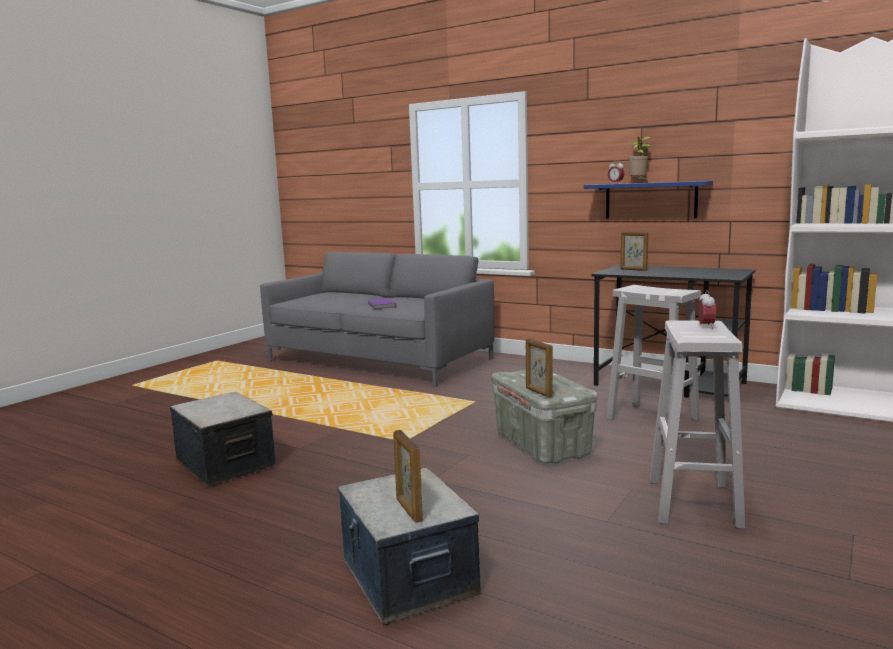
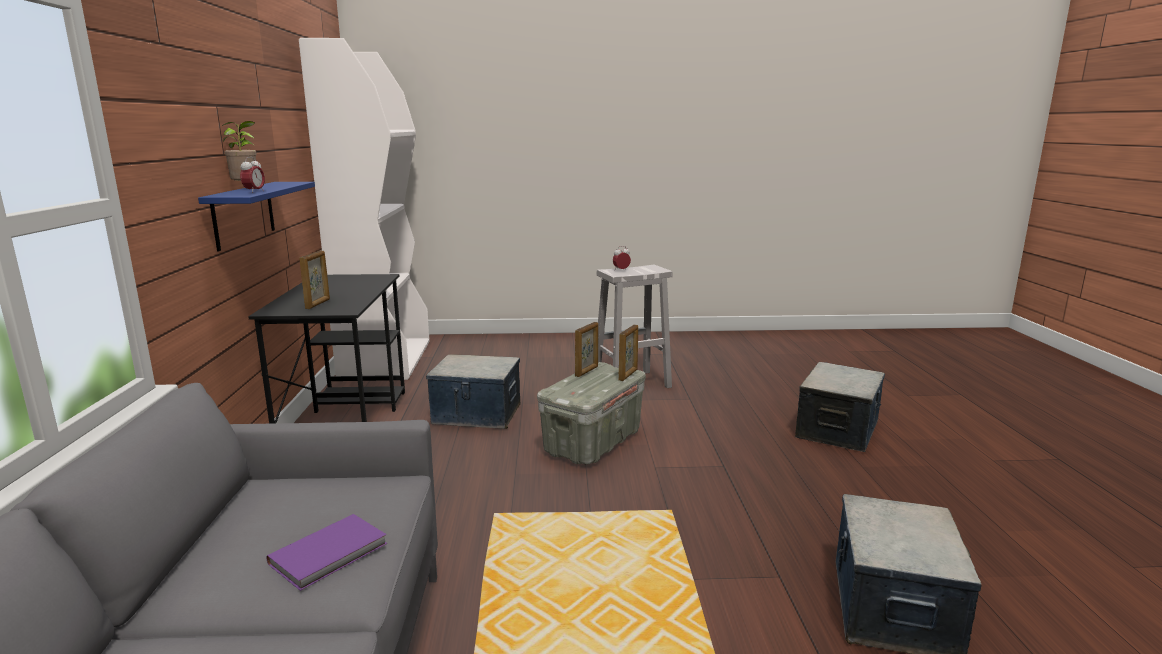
camera: 125 degrees left, 5 degrees up
(409, 510) = (850, 374): picture frame -> picture frame (587, 371)
(651, 419) = (477, 414): white stool -> storage box

